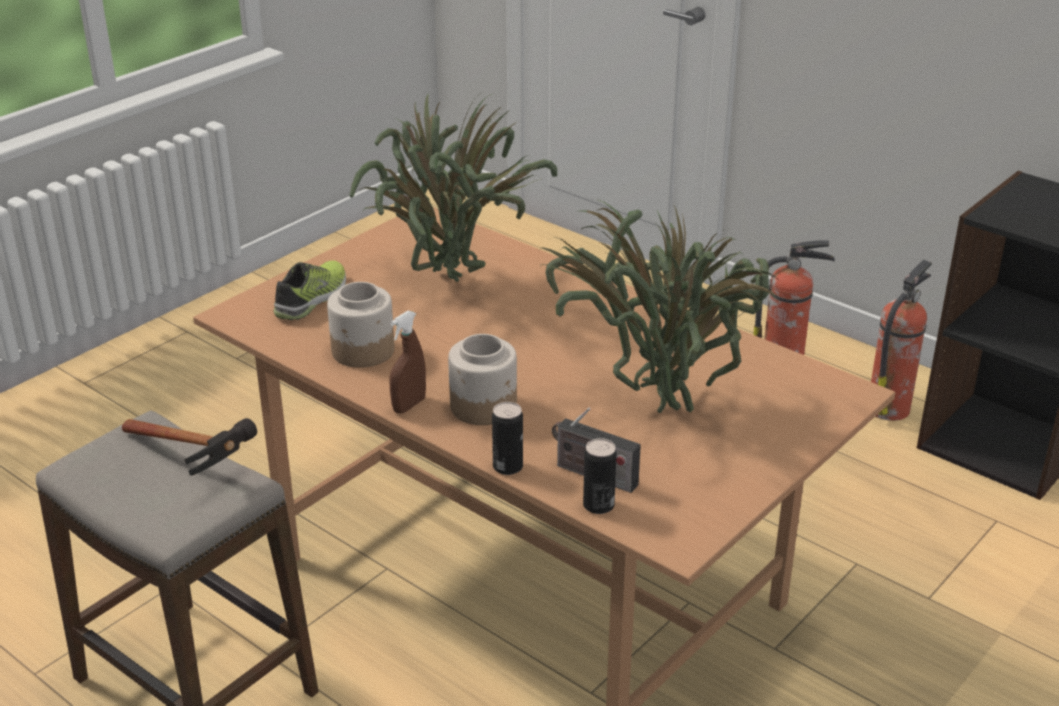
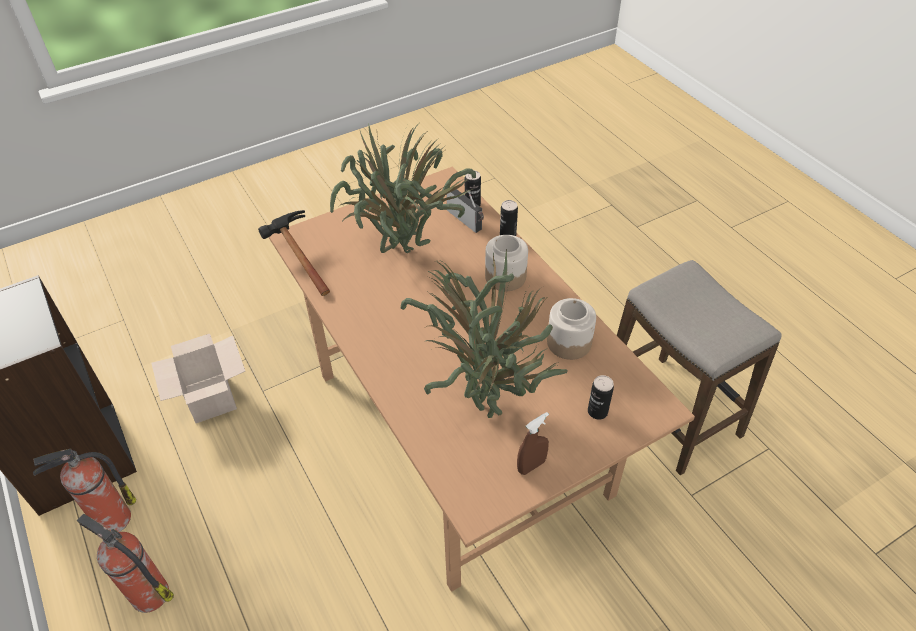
camera: 160 degrees left, 15 degrees up
(197, 465) = (680, 310): hammer -> hammer (297, 260)
(313, 298) = (597, 411): shoe -> can
(409, 405) = (549, 288): brown spray bottle -> brown spray bottle (531, 466)
(922, 538) = (209, 397): none -> cardboard box

